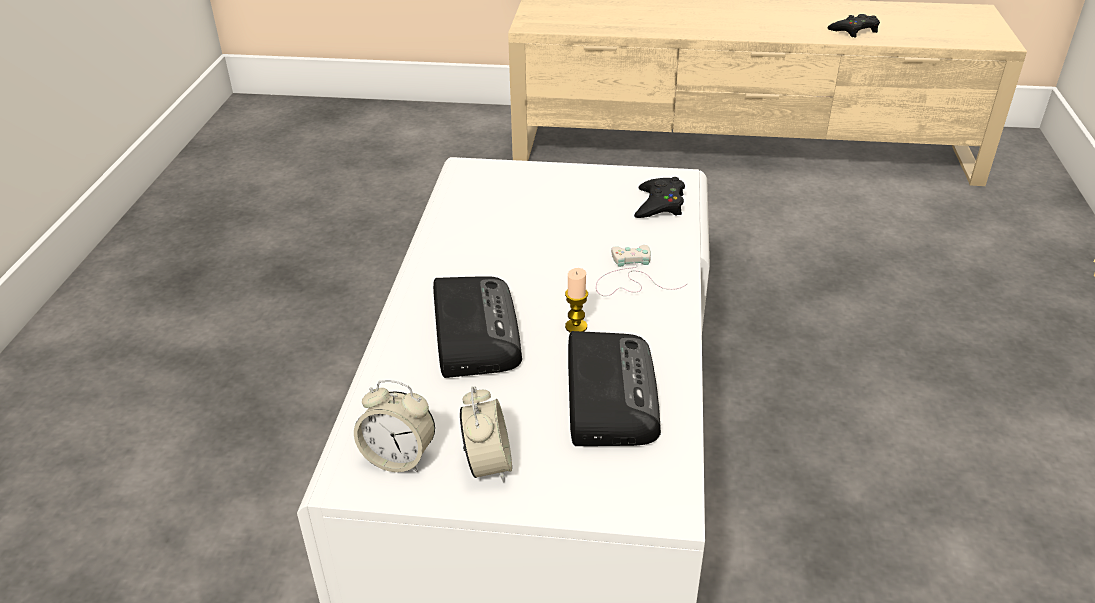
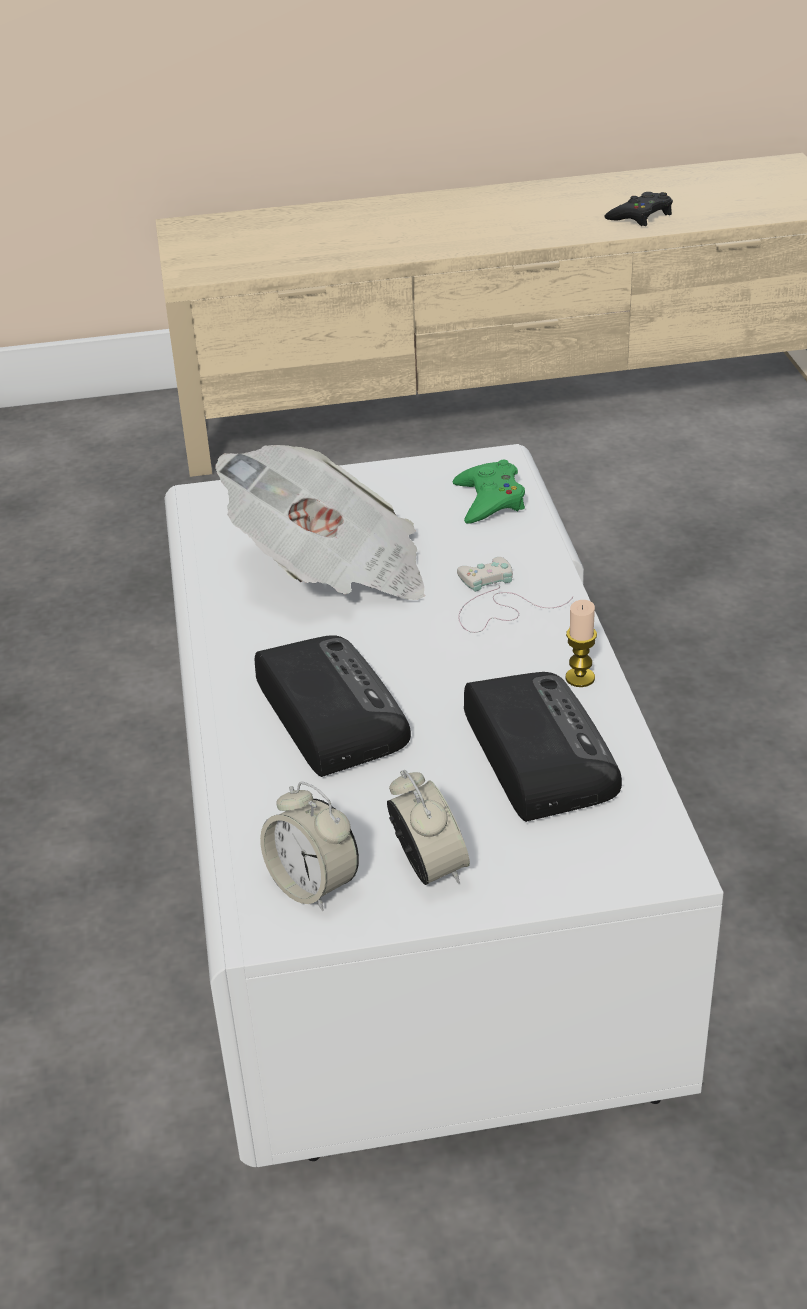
camera: 15 degrees left, 0 degrees up
(399, 458) = (313, 885): alarm clock -> alarm clock turned 45 degrees clockwise
(525, 232) = (331, 570): none -> newspaper
(576, 326) = (456, 678): candle -> candle (580, 678)
(659, 204) = (489, 500): black game controller -> green game controller

